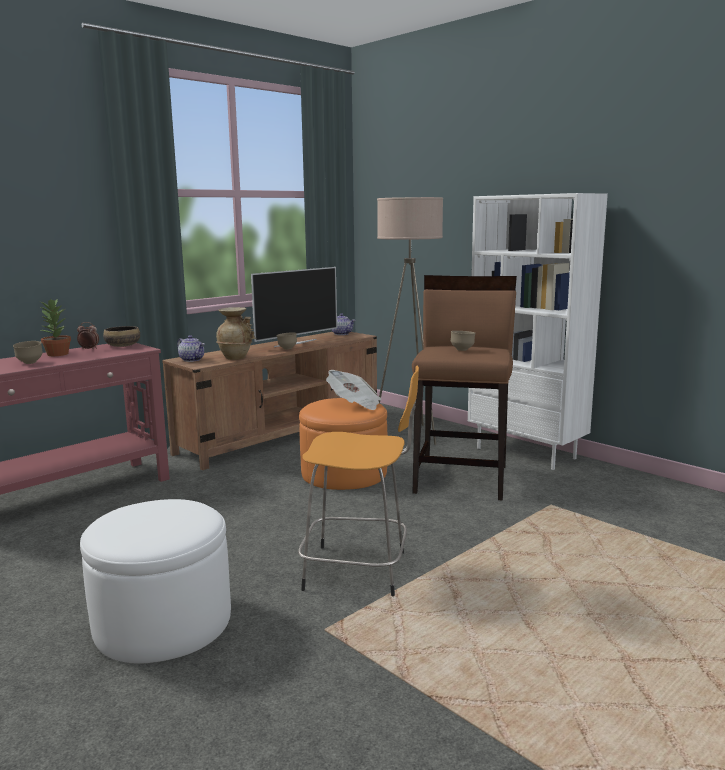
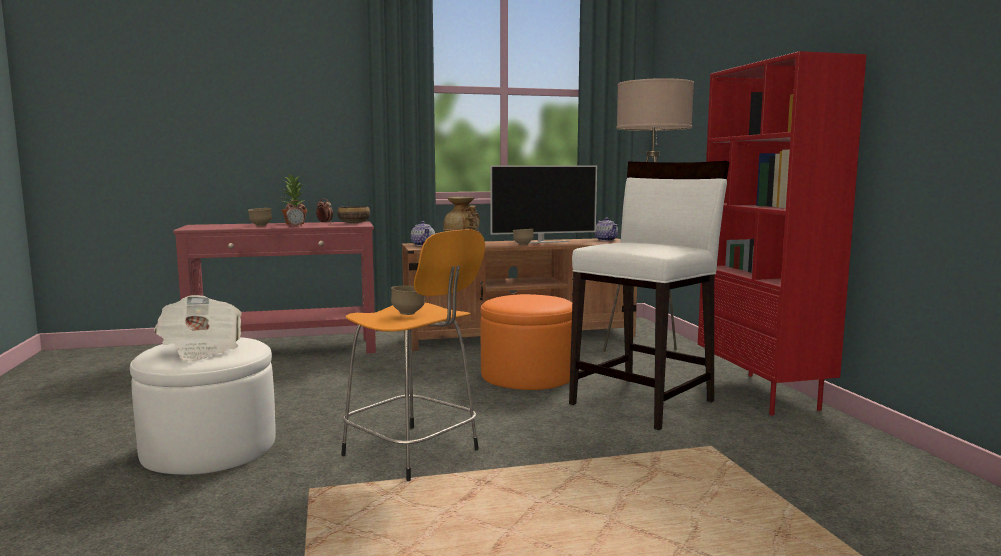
camera: 30 degrees right, 5 degrees down
(75, 359) = (296, 226): none -> alarm clock
(354, 404) = (540, 300): newspaper -> newspaper (201, 349)
(462, 350) = (639, 244): brown bowl -> brown bowl (408, 314)
(462, 478) = (644, 402): brown stool -> white stool
(527, 453) = (762, 393): white bookcase -> red bookcase

